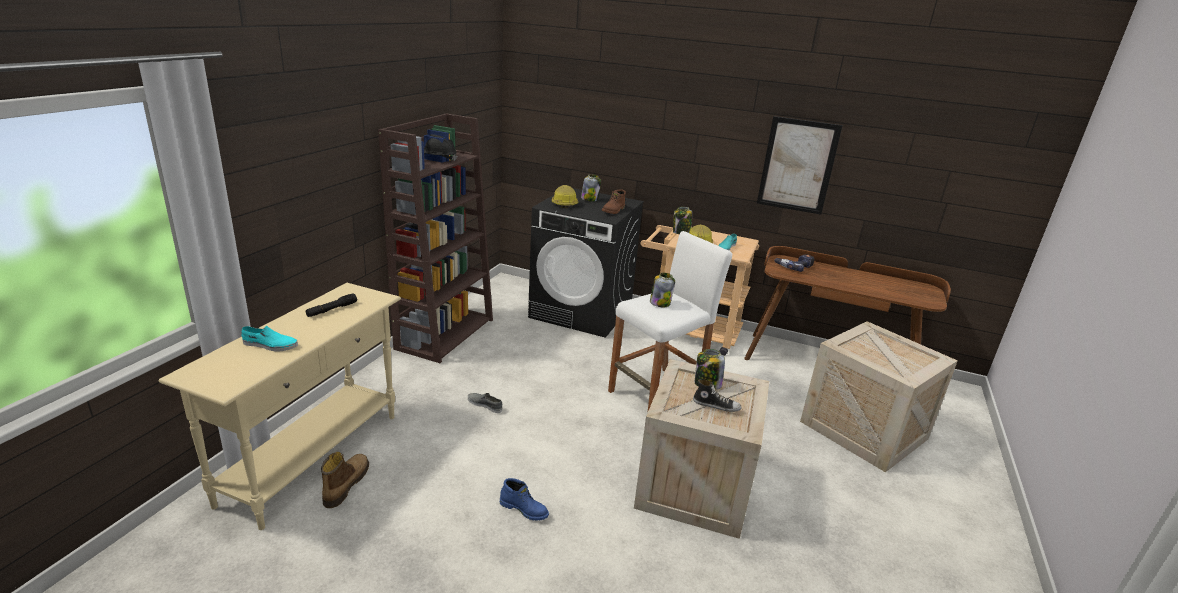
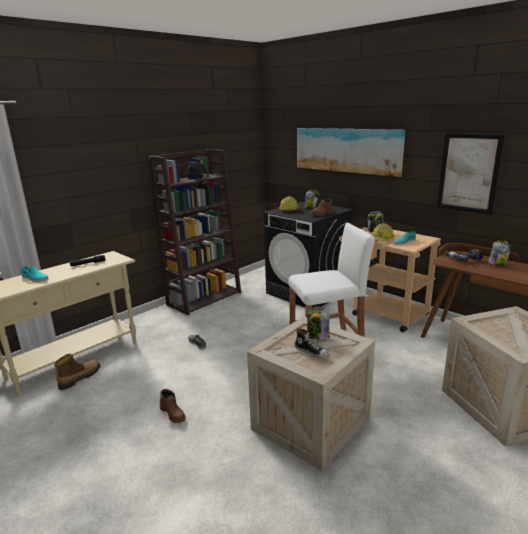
camera: 25 degrees right, 5 degrees down
(524, 509) = (173, 414): blue boot -> brown boot
(637, 123) = (346, 150): none -> picture
(660, 303) = (319, 277): jar -> jar (497, 263)

